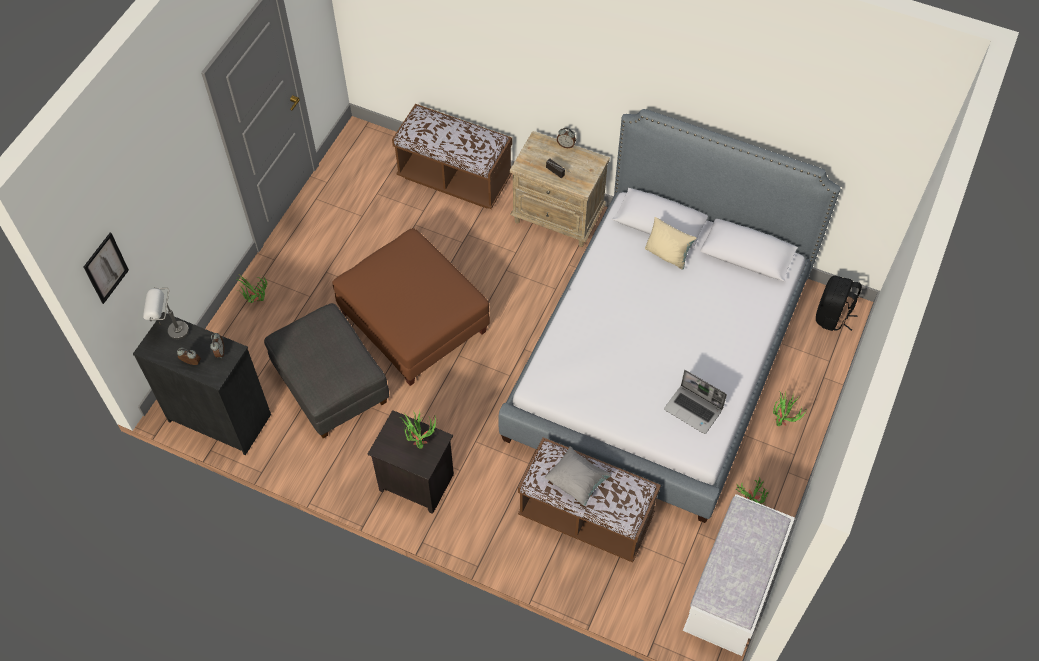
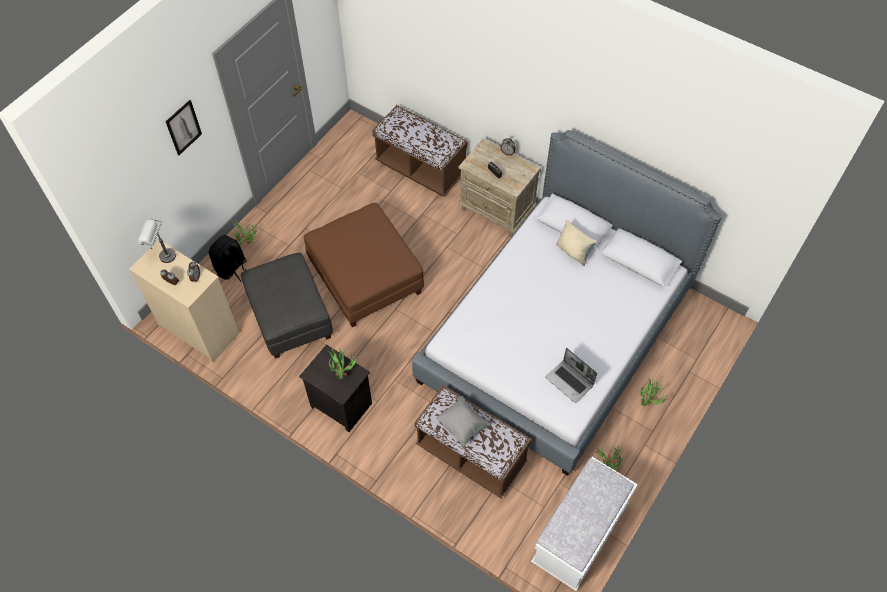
camera: 10 degrees right, 0 degrees up
(105, 268) = (112, 198): picture -> picture (183, 127)
(220, 417) = (200, 330): black dresser -> beige dresser
(832, 316) = (706, 322): black backpack -> black backpack (232, 268)

